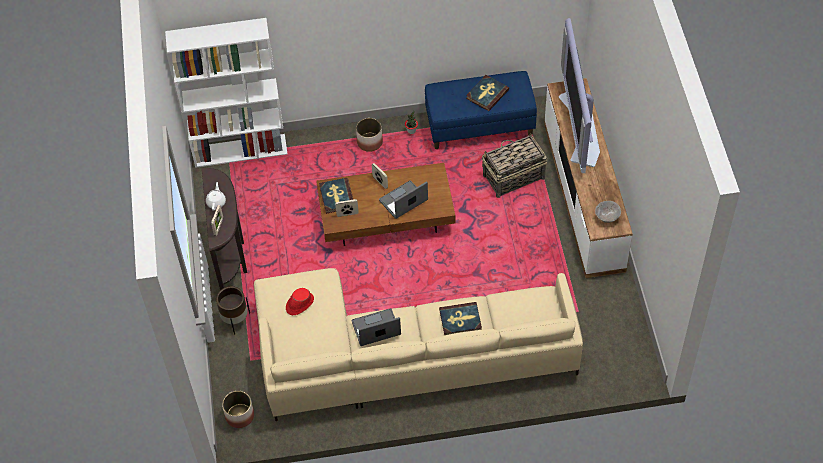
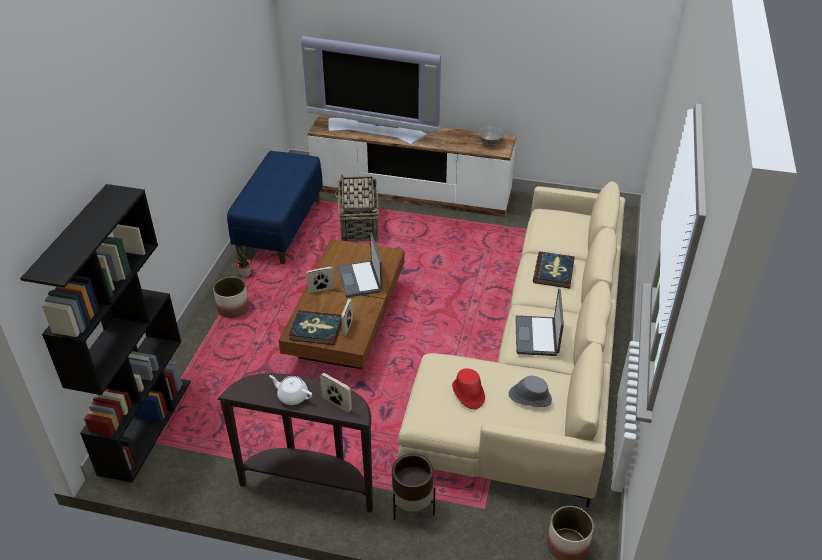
camera: 70 degrees left, 15 degrees down
(240, 150) = (145, 425): white bookcase -> black bookcase
(311, 340) = (529, 397): none -> grey hat
(487, 94) = (277, 179): book -> none

